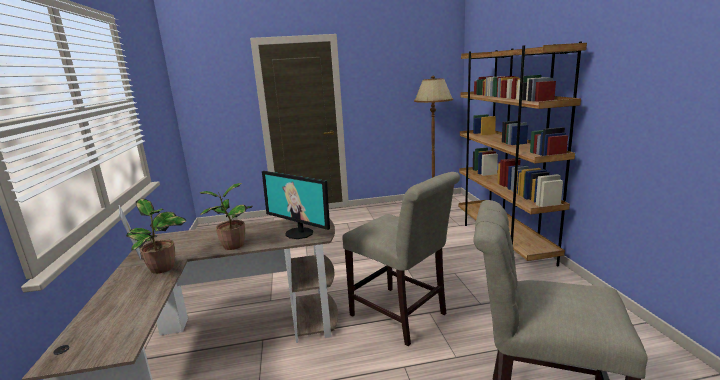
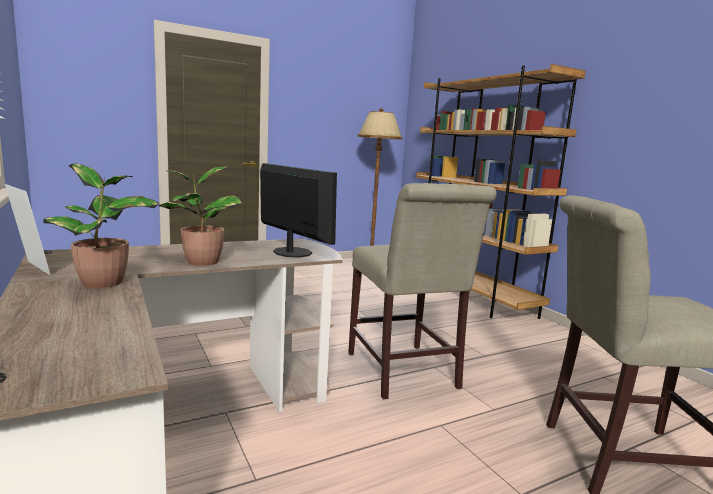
camera: 20 degrees left, 5 degrees down
(300, 233) = (291, 252): monitor -> monitor turned 150 degrees counterclockwise
(402, 316) = (404, 373): beige chair -> beige chair turned 45 degrees clockwise

